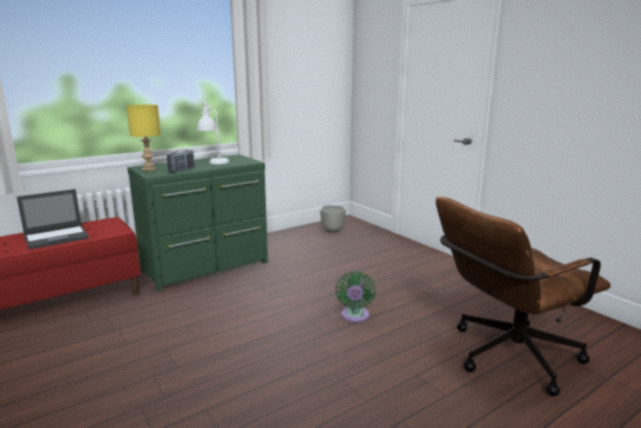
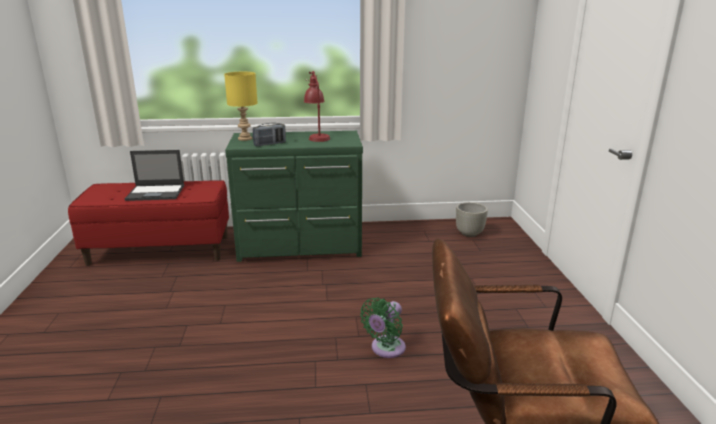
camera: 30 degrees right, 5 degrees up
(213, 161) = (316, 136): white table lamp -> red table lamp

